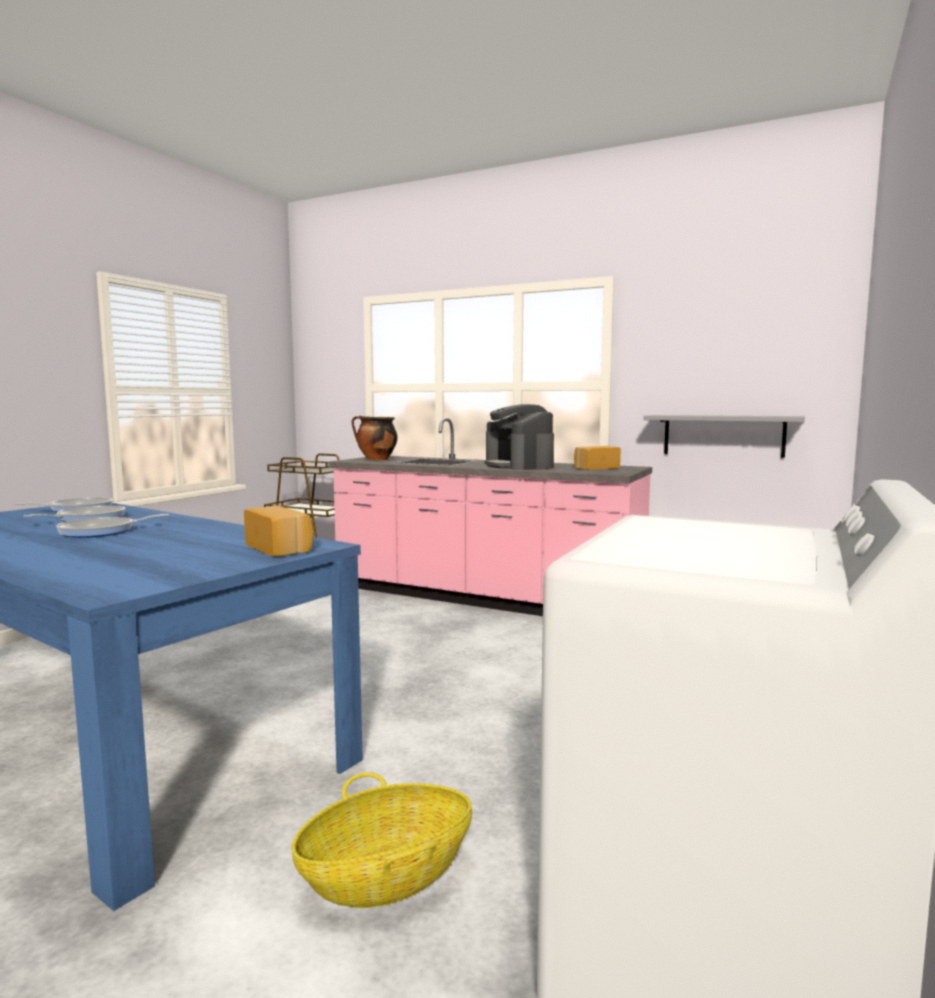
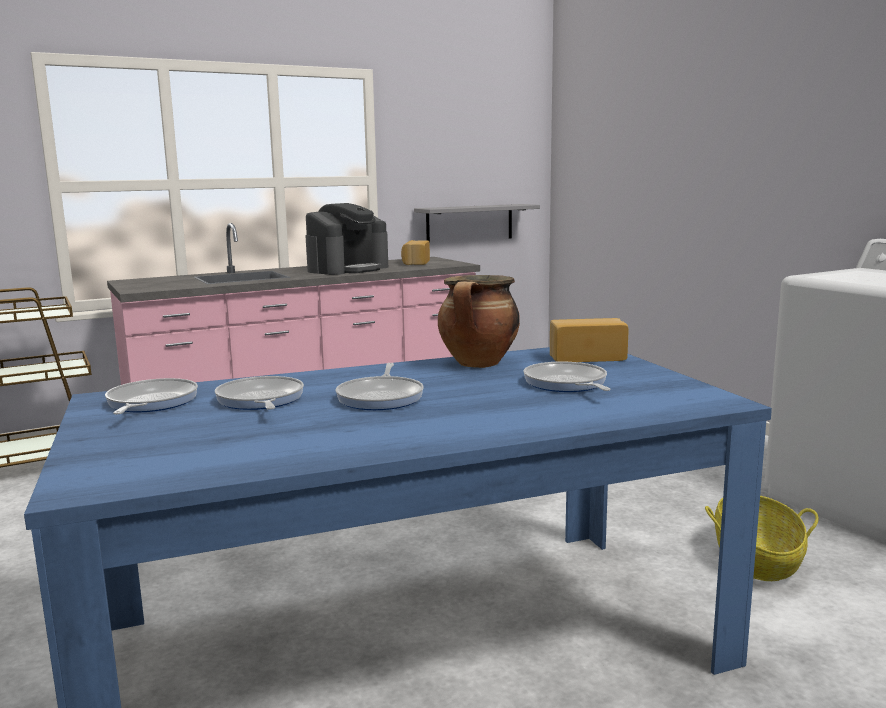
camera: 55 degrees left, 5 degrees up
(163, 554) = (566, 384): none -> frying pan
(376, 459) = (160, 284): cooking pot -> cooking pot (478, 364)
(519, 466) = (348, 269): coffee machine -> coffee machine turned 60 degrees counterclockwise

